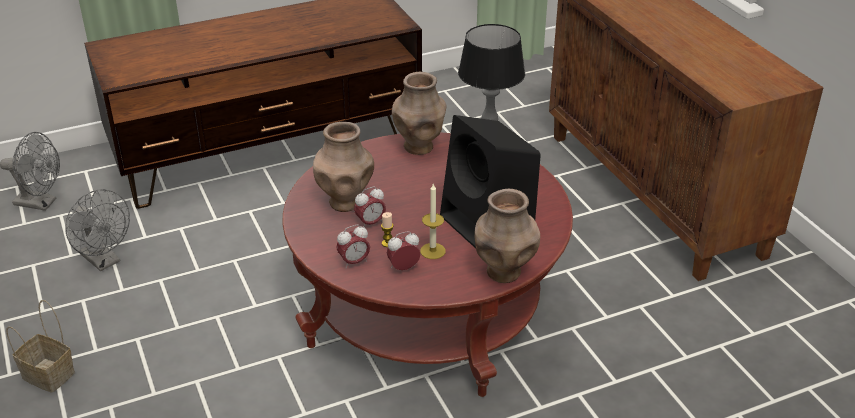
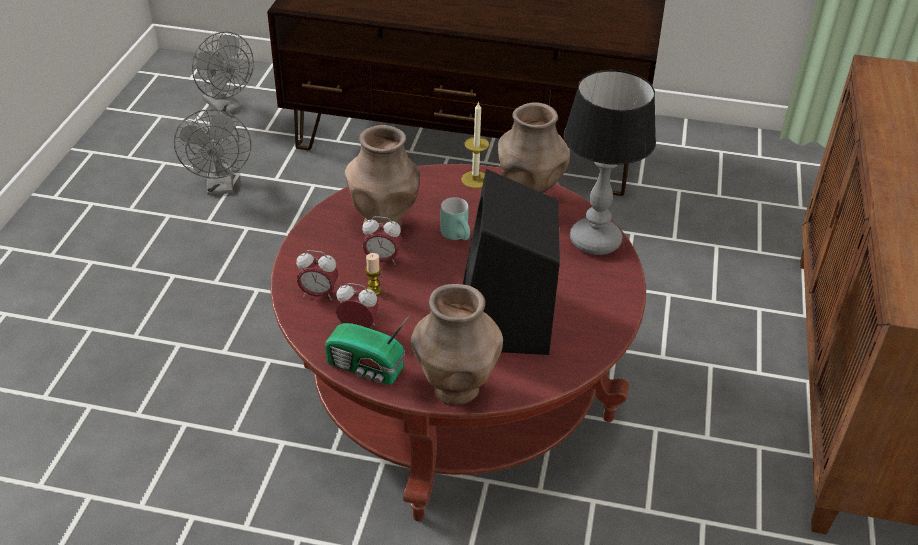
camera: 35 degrees right, 5 degrees up
(46, 375) = (75, 271): basket -> none
(403, 188) = (459, 236): none -> turquoise mug
(432, 251) = (409, 323): candle -> candle (475, 179)
(437, 288) = (366, 368): none -> radio

